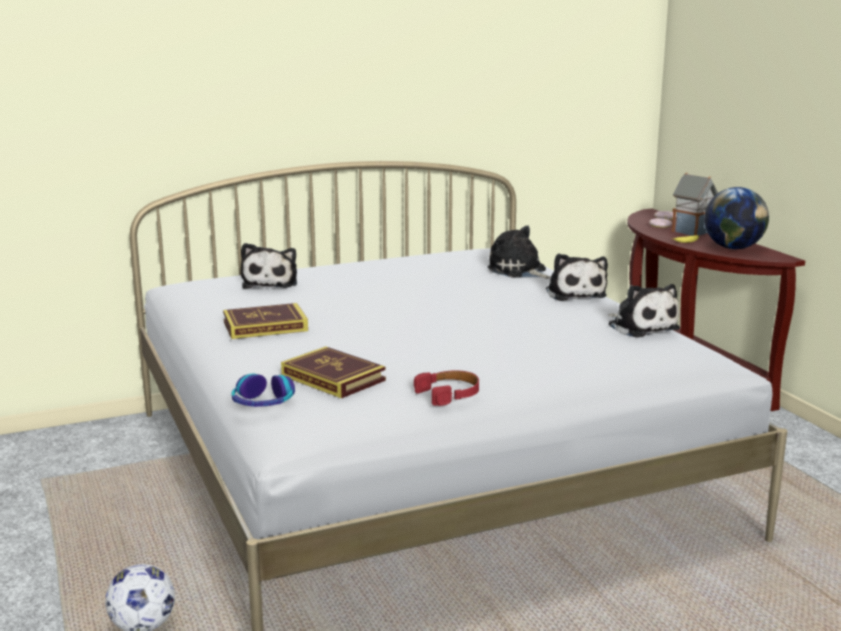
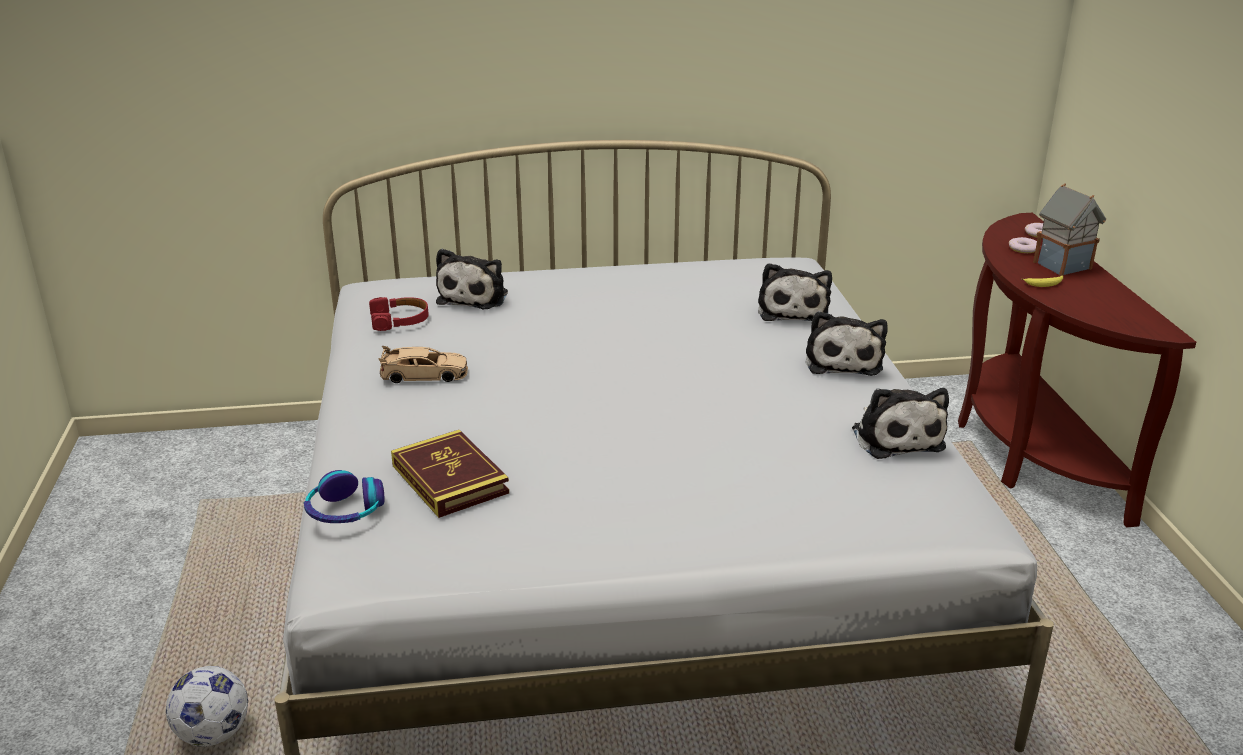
camera: 15 degrees right, 10 degrees up
(265, 326) = (424, 375): book -> beige toy car
(449, 394) = (572, 530): red headphones -> red headphones (400, 320)
(519, 271) = (792, 310): plush toy -> plush toy turned 150 degrees counterclockwise
(733, 248) = (1102, 305): globe -> none

